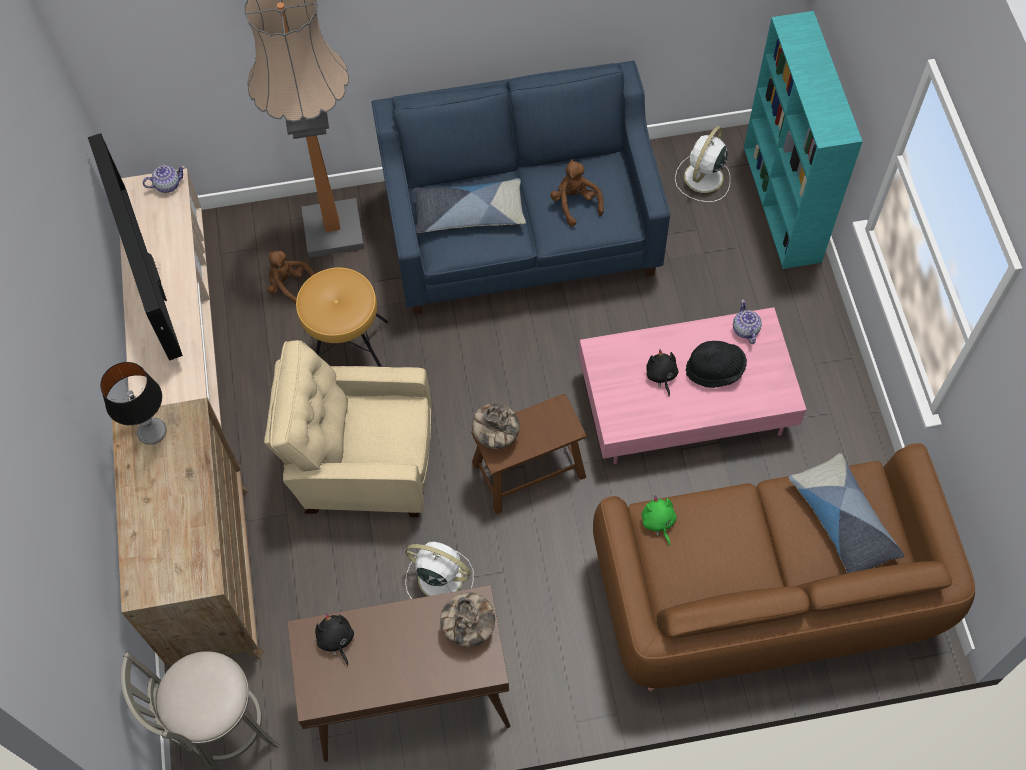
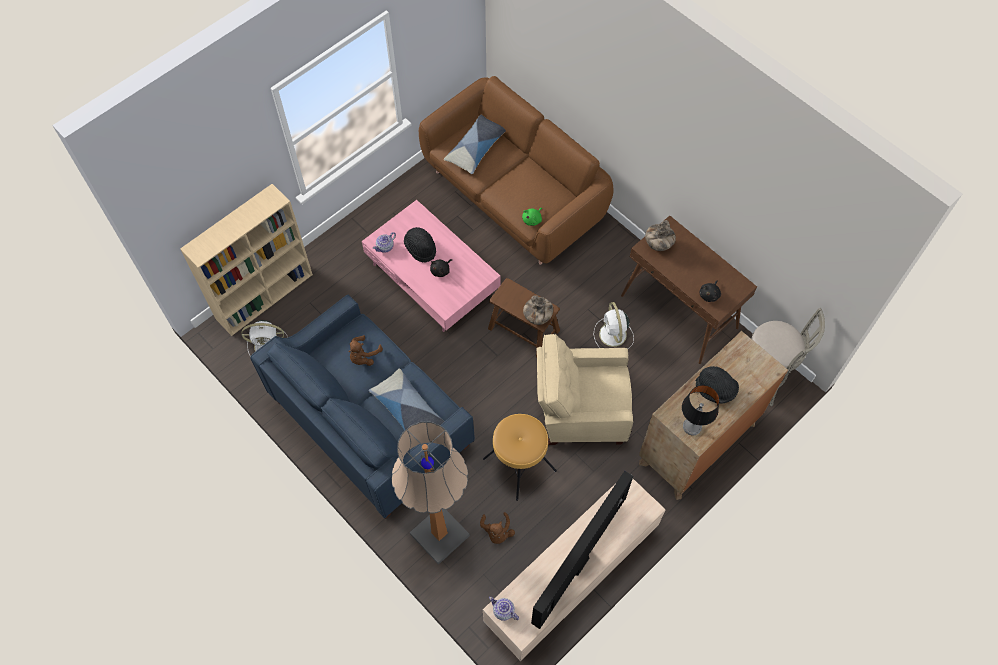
camera: 125 degrees left, 0 degrees up
(173, 495) = (715, 390): none -> black hat
(363, 464) = (580, 411): beige armchair -> beige armchair turned 120 degrees clockwise
(782, 205) = (265, 295): turquoise bookcase -> beige bookcase

